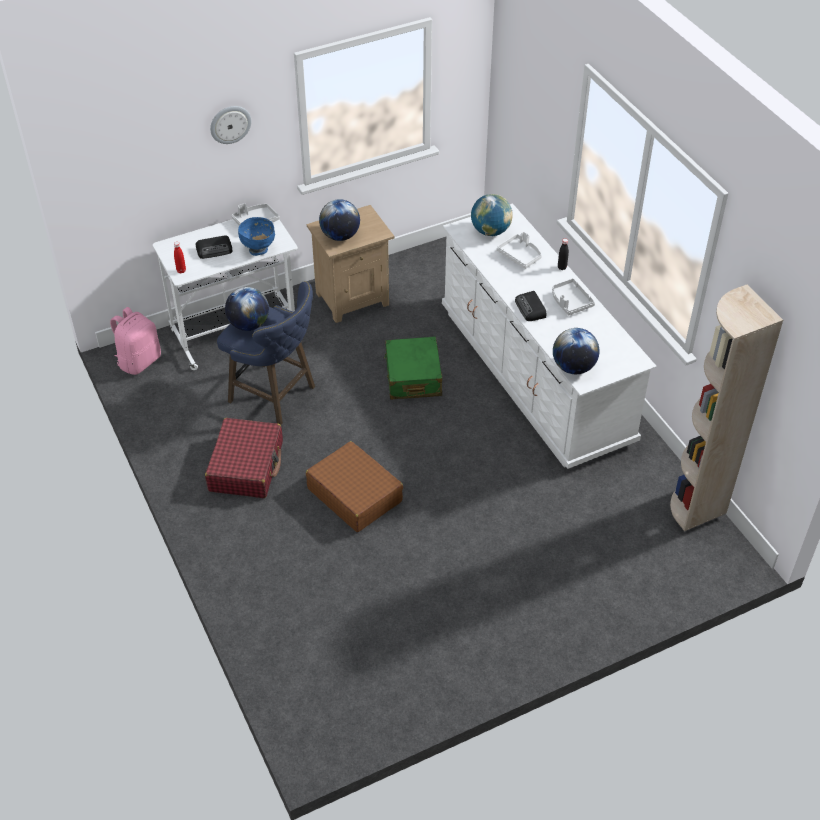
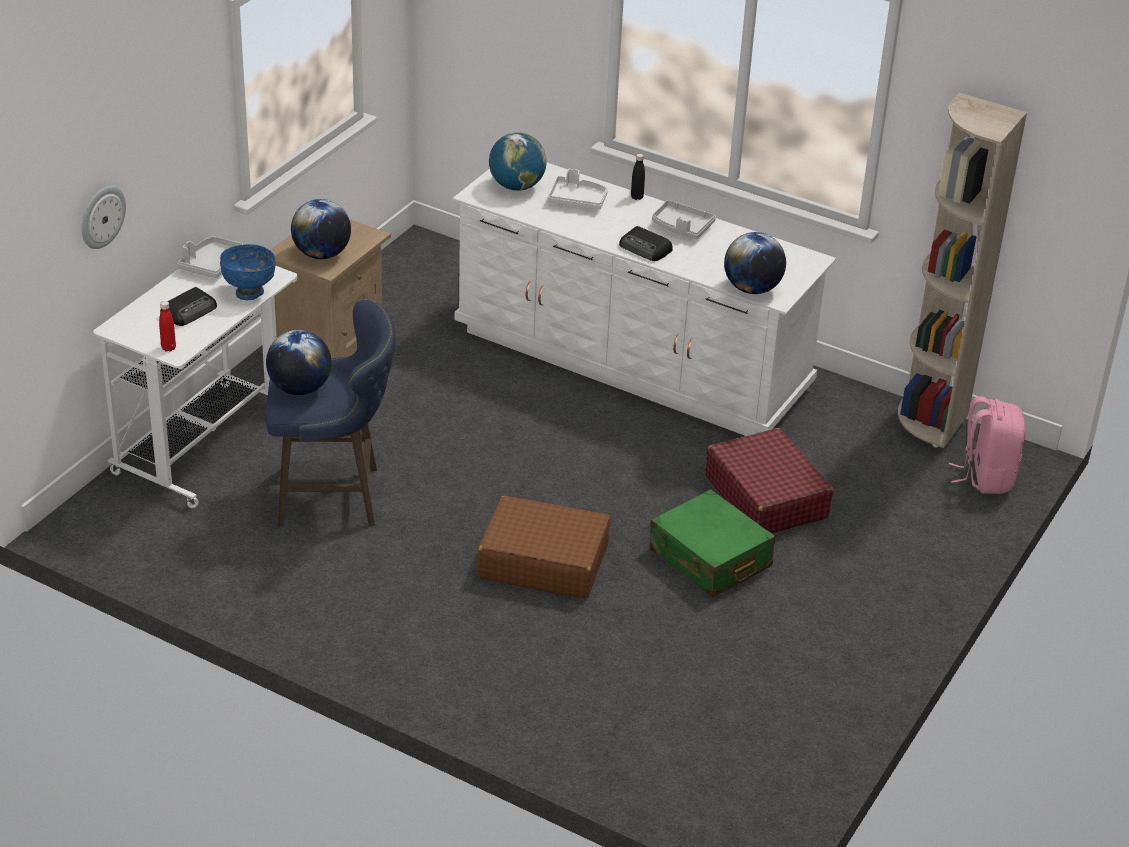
camera: 35 degrees left, 10 degrees down
(139, 361) = (103, 526): pink backpack -> pink backpack (985, 477)
(230, 124) = (167, 120): wall clock -> wall clock (101, 216)
(246, 466) = (375, 586): red suitcase -> red suitcase (766, 497)
(413, 377) = (490, 413): green suitcase -> green suitcase (710, 559)

